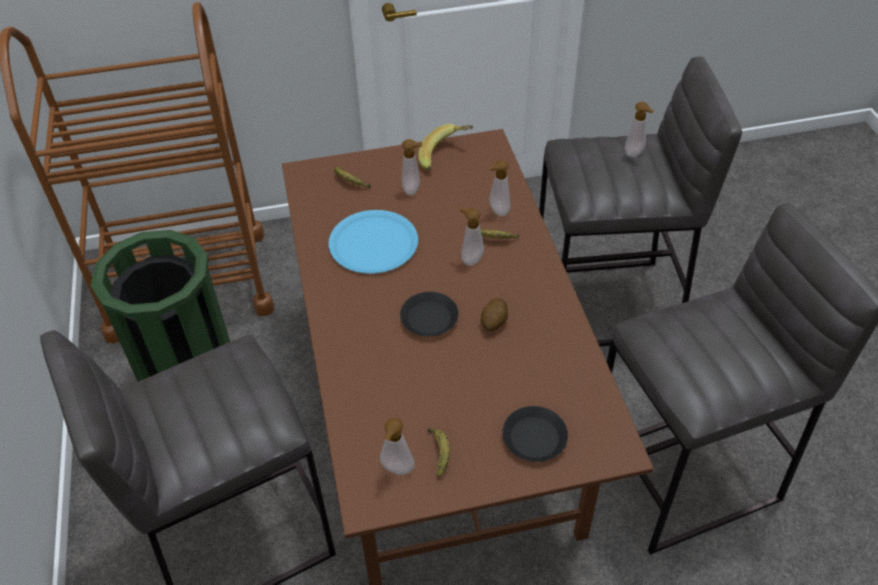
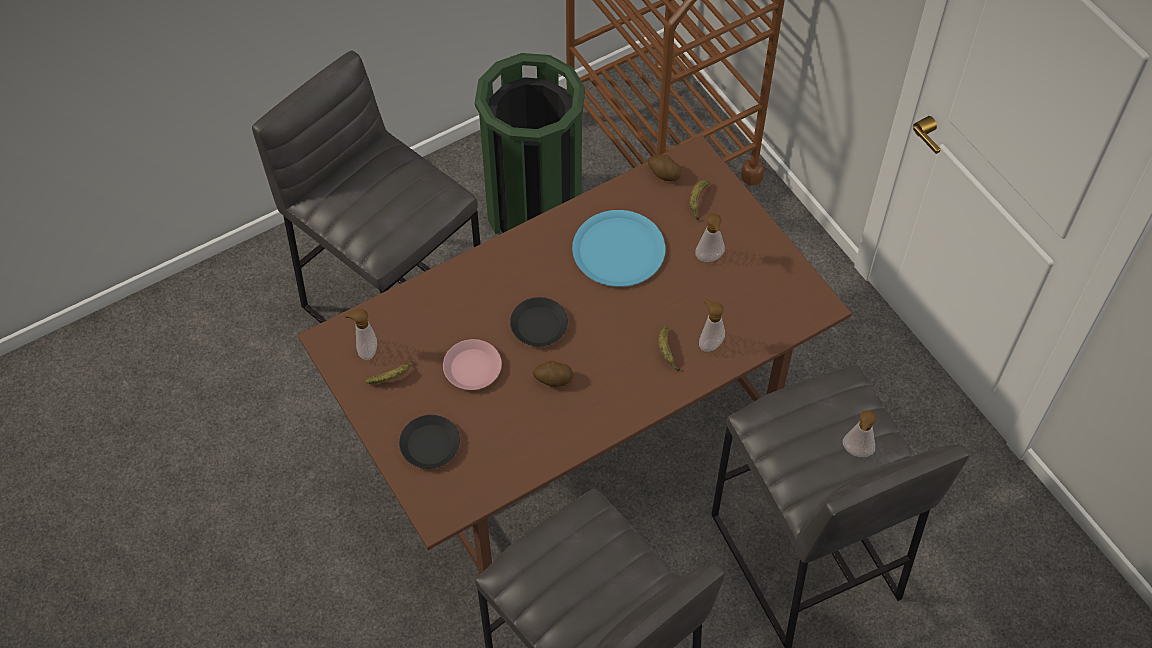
camera: 70 degrees right, 10 degrees up
(309, 195) = (663, 174): none -> potato
(445, 156) = (776, 272): banana -> none
(456, 381) = (472, 368): none -> pink plate
(470, 259) = (629, 337): soap dispenser -> none

